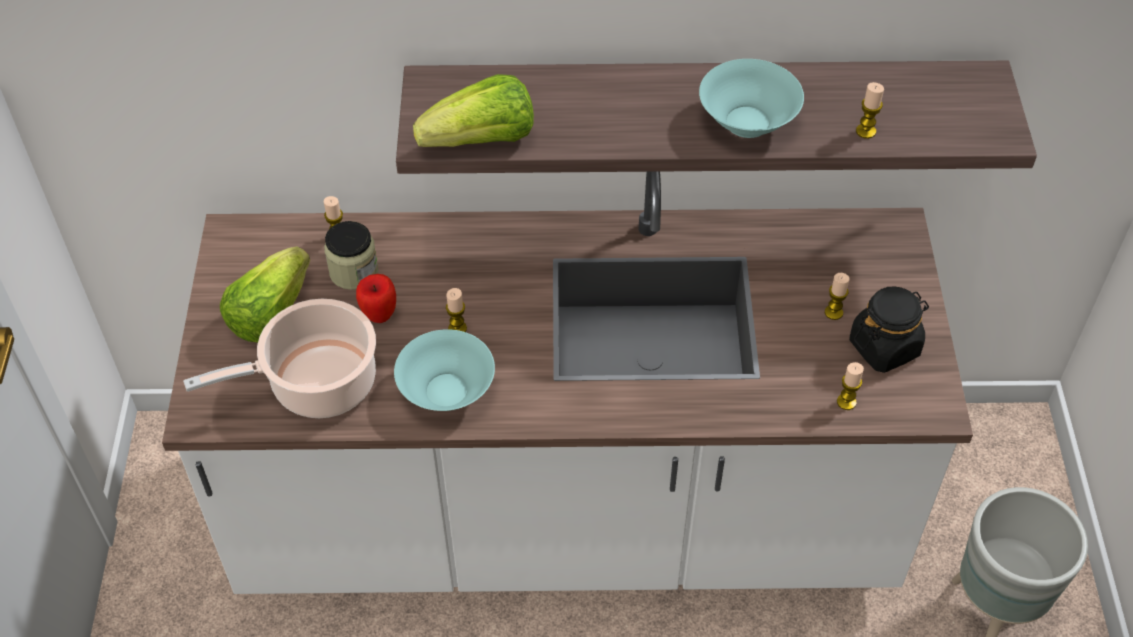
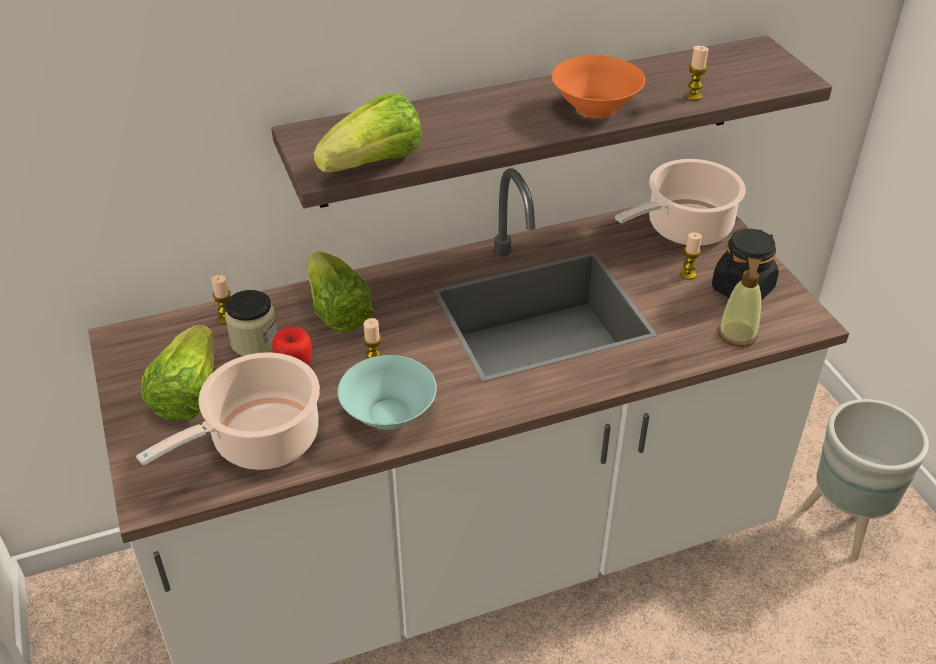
camera: 20 degrees left, 10 degrees down
(447, 258) = (337, 311): none -> lettuce
(748, 122) = (596, 108): turquoise bowl -> orange bowl
(846, 402) = (737, 335): candle -> soap dispenser
(862, 252) = (684, 228): none -> cooking pot

